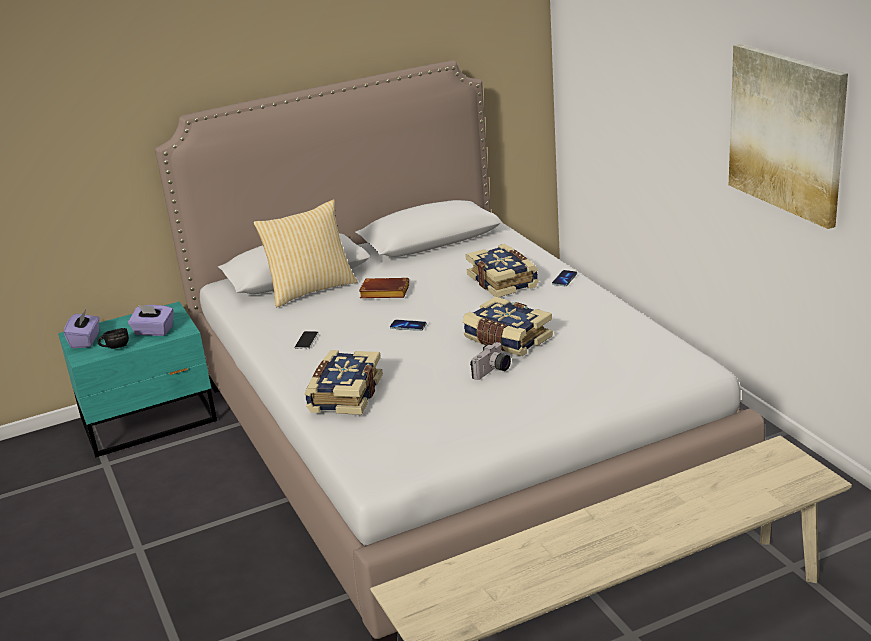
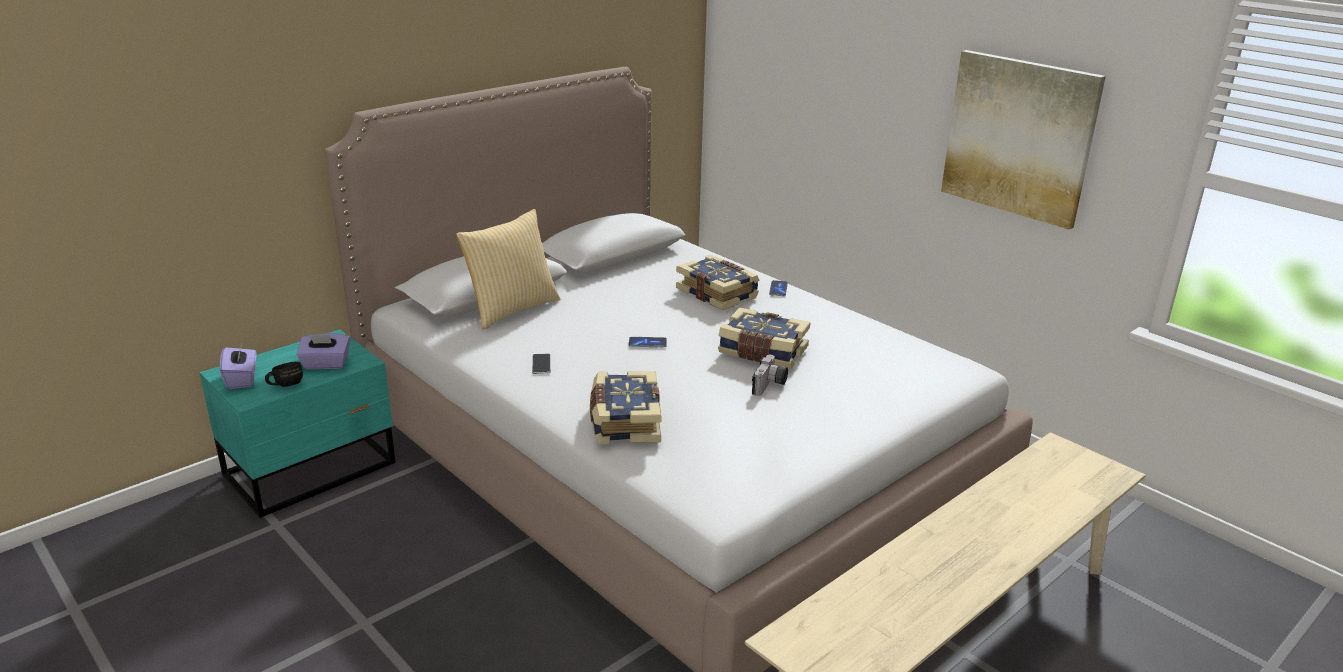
camera: 20 degrees left, 0 degrees up
(383, 293) = (596, 310): brown book -> none

